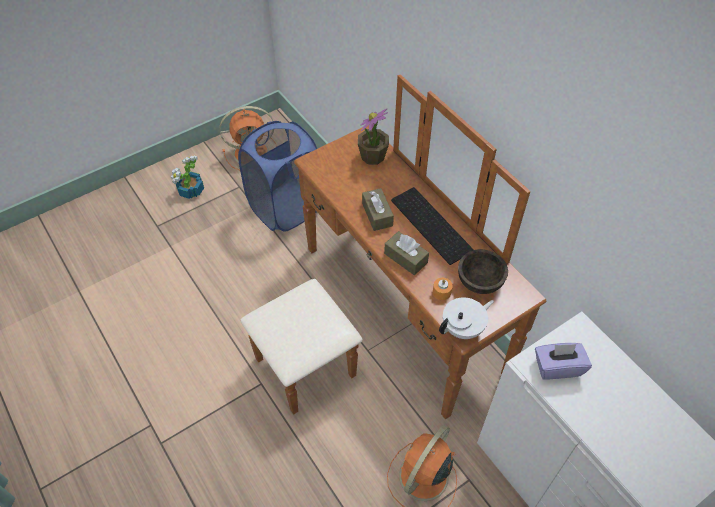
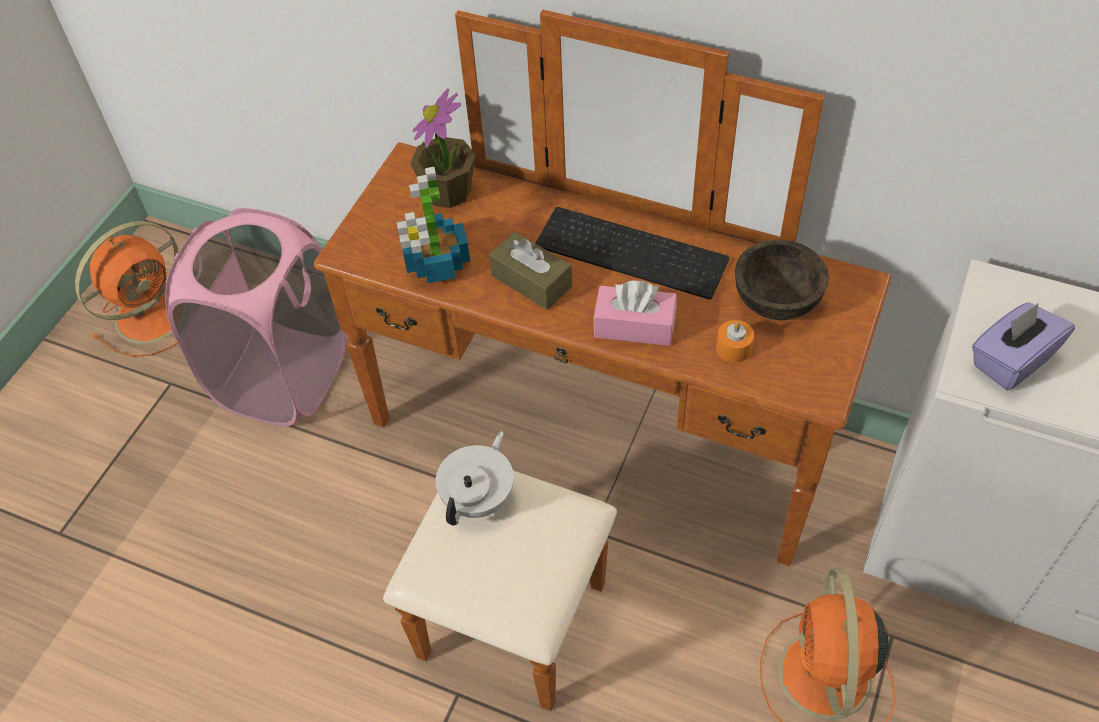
camera: 30 degrees left, 0 degrees up
(190, 191) = (81, 437): potted plant -> potted plant (436, 264)
(285, 208) = (283, 377): blue laundry basket -> pink laundry basket
(405, 258) = (634, 326): brown tissue box -> pink tissue box
(463, 328) = (812, 386): white teapot -> white teapot (479, 498)

